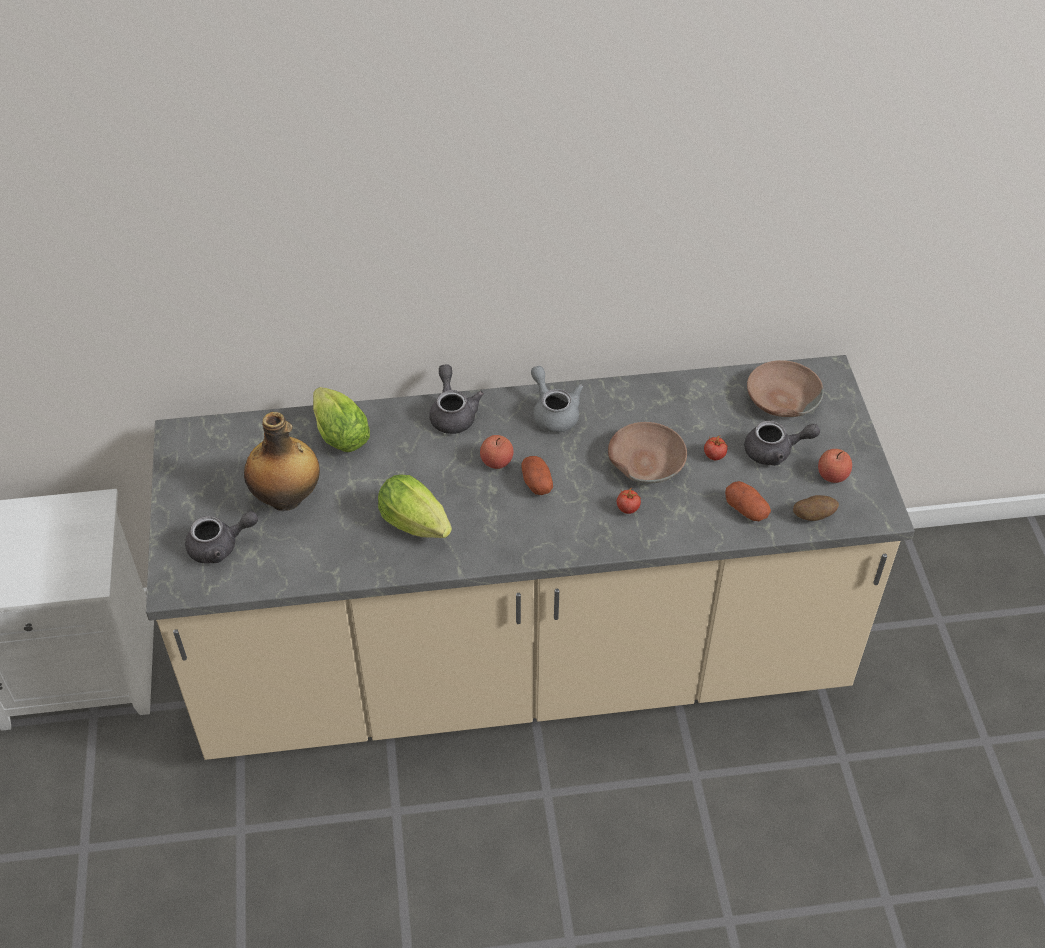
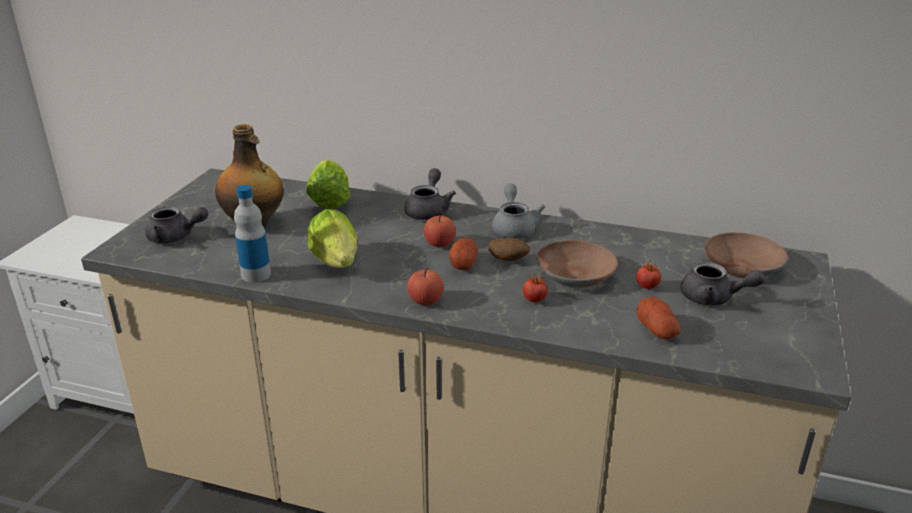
camera: 25 degrees right, 20 degrees down
(350, 569) = (256, 274): none -> bottle
(813, 516) = (730, 353): potato -> potato (508, 260)
(832, 475) = (769, 329): apple -> apple (425, 300)

